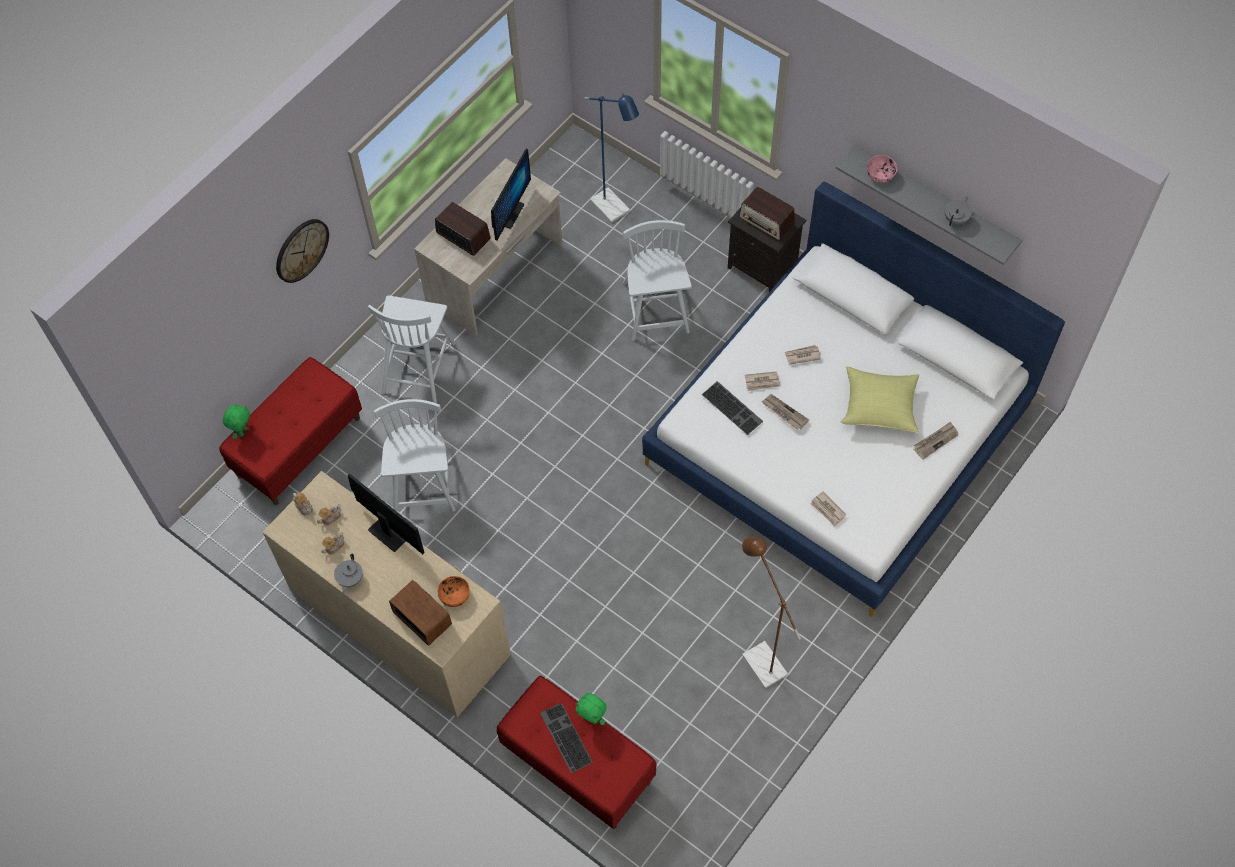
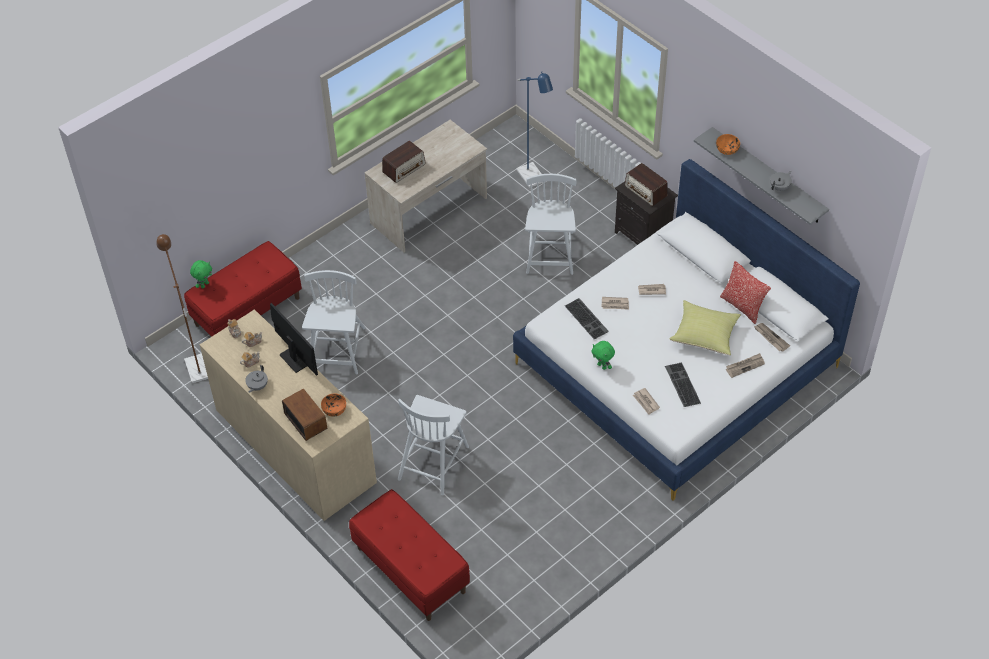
camera: 10 degrees right, 10 degrees down
(301, 250) = (272, 146): wall clock -> none
(418, 366) = (353, 268): white chair -> white chair (433, 461)
(463, 235) = (404, 168): radio -> radio turned 90 degrees clockwise
(509, 214) = (444, 158): monitor -> none
(564, 737) = (400, 535): keyboard -> keyboard (681, 384)
(592, 718) = (425, 525): green plush toy -> green plush toy (602, 366)
(759, 658) = (574, 516): brown floor lamp -> brown floor lamp (196, 363)
(784, 412) = (627, 328): newspaper -> newspaper (770, 338)
(880, 175) = (727, 150): pink bowl -> orange bowl
(915, 361) = (742, 306): none -> pillow

